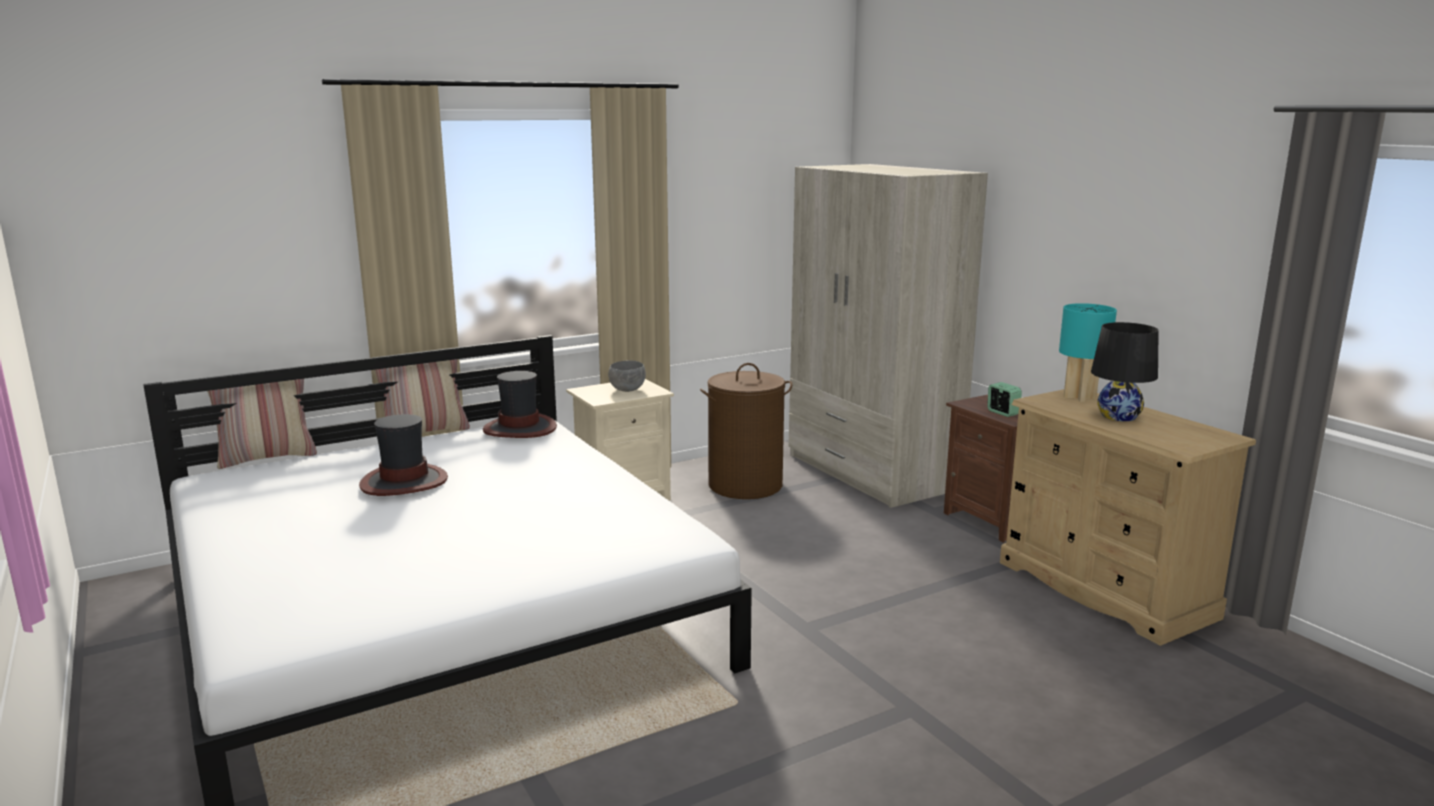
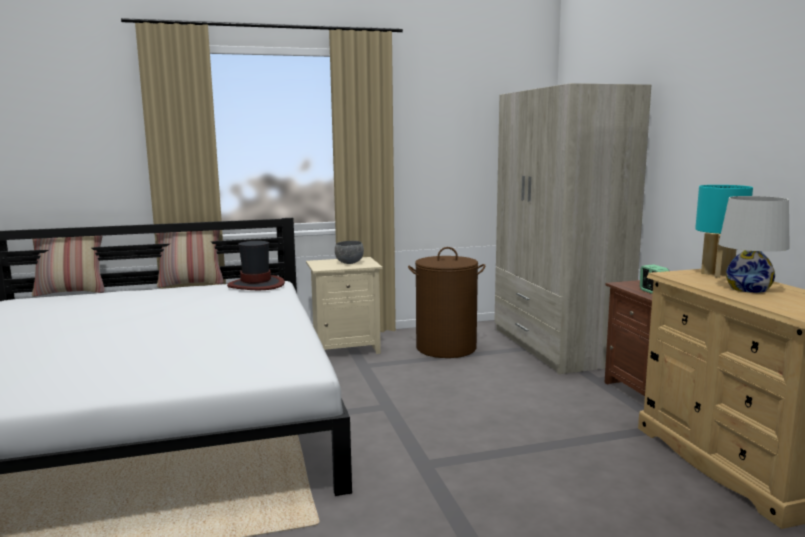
camera: 15 degrees right, 5 degrees down
(403, 482) = (135, 311): hat -> none
(1119, 416) = (749, 289): black table lamp -> white table lamp

